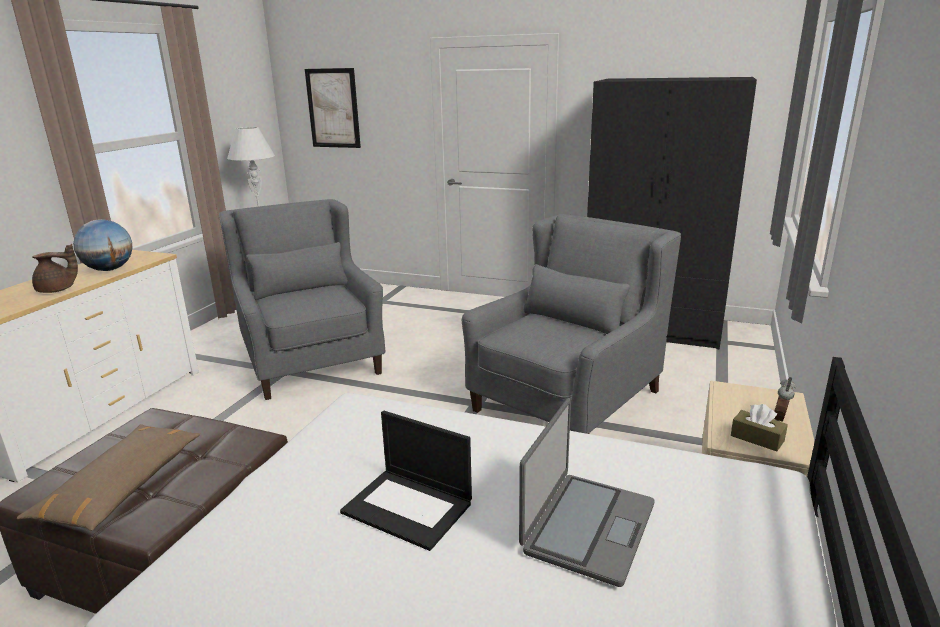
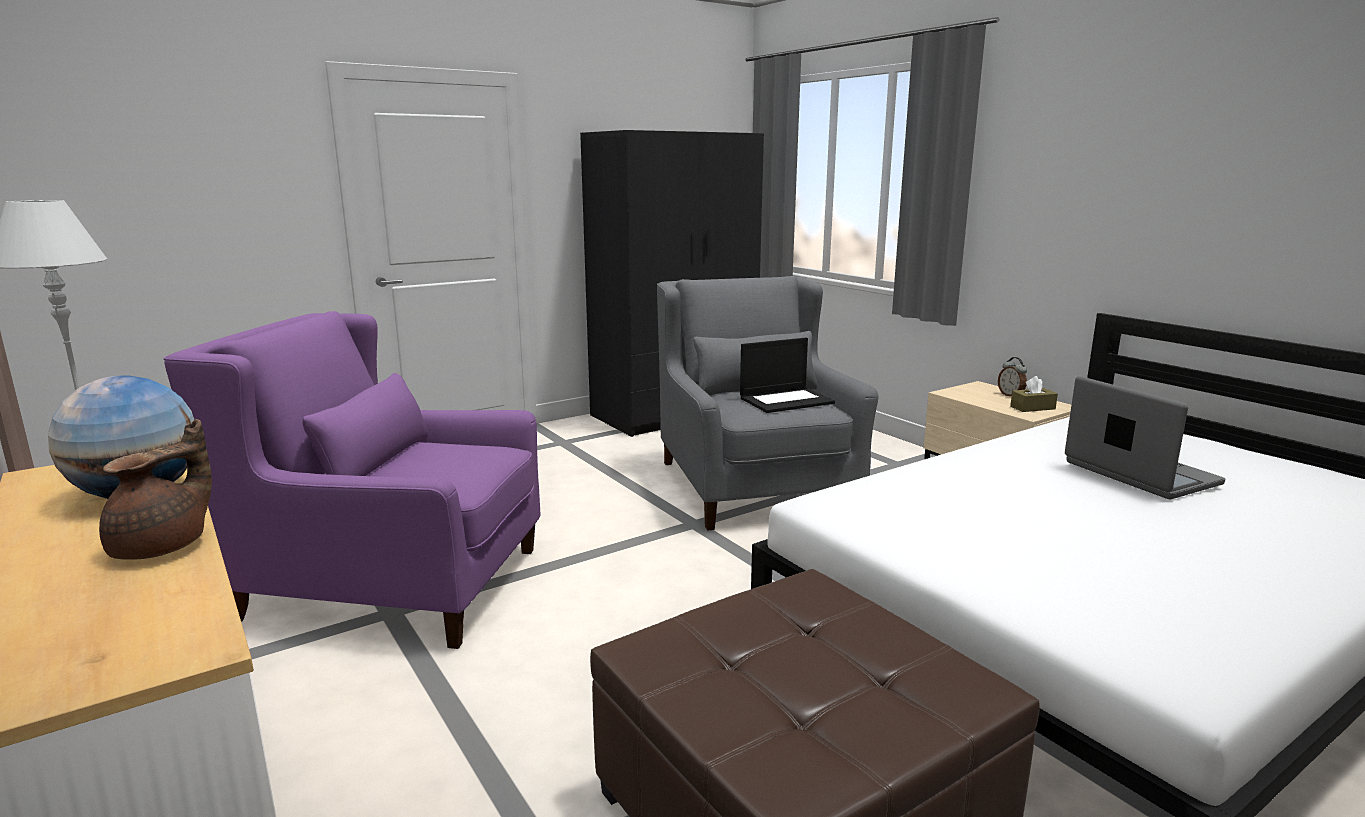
camera: 55 degrees left, 5 degrees down
(123, 487) = (848, 698): brown pillow -> none
(310, 359) = (395, 584): grey armchair -> purple armchair
(333, 108) = (122, 173): picture -> none
(409, 507) = (1069, 523): laptop -> laptop (786, 400)

